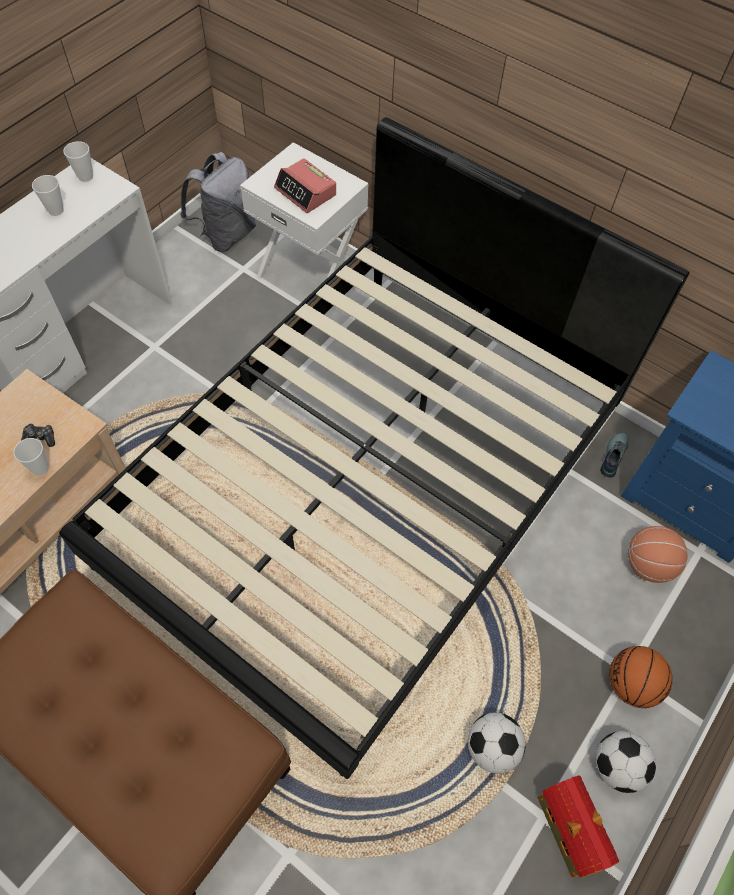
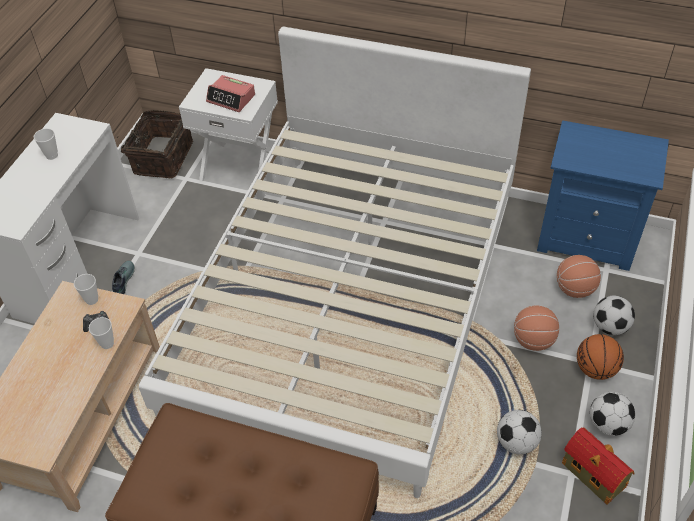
camera: 15 degrees left, 10 degrees down
(85, 177) = (63, 127): cup -> cup (92, 300)
(226, 234) = (161, 158): grey backpack -> basket
(366, 487) = (349, 301): black bed -> white bed
(568, 617) = (533, 340): none -> basketball
(612, 456) = (519, 226): shoe -> shoe (122, 280)
(672, 632) = (609, 327): none -> football

